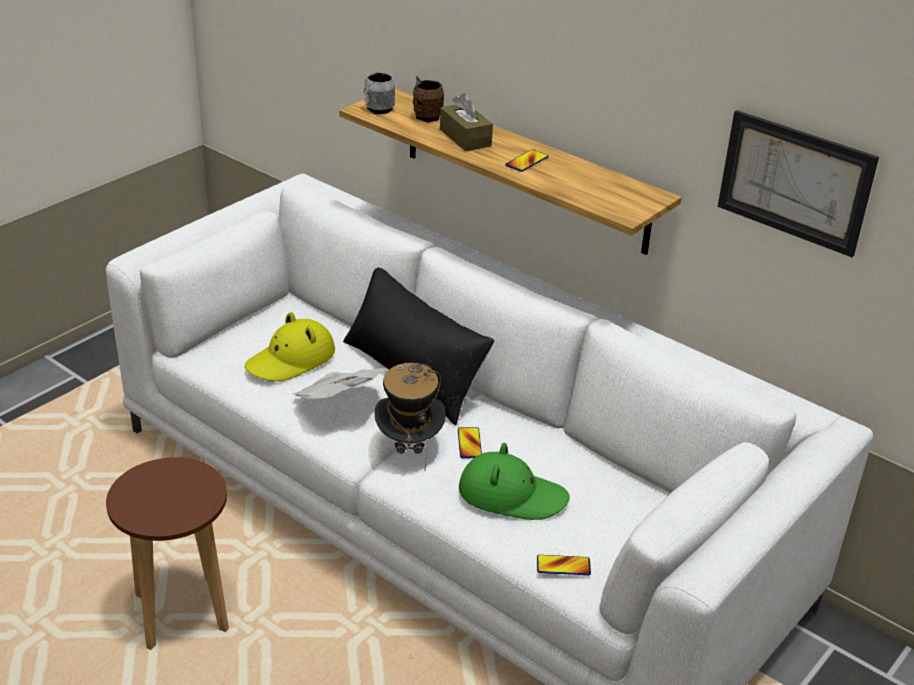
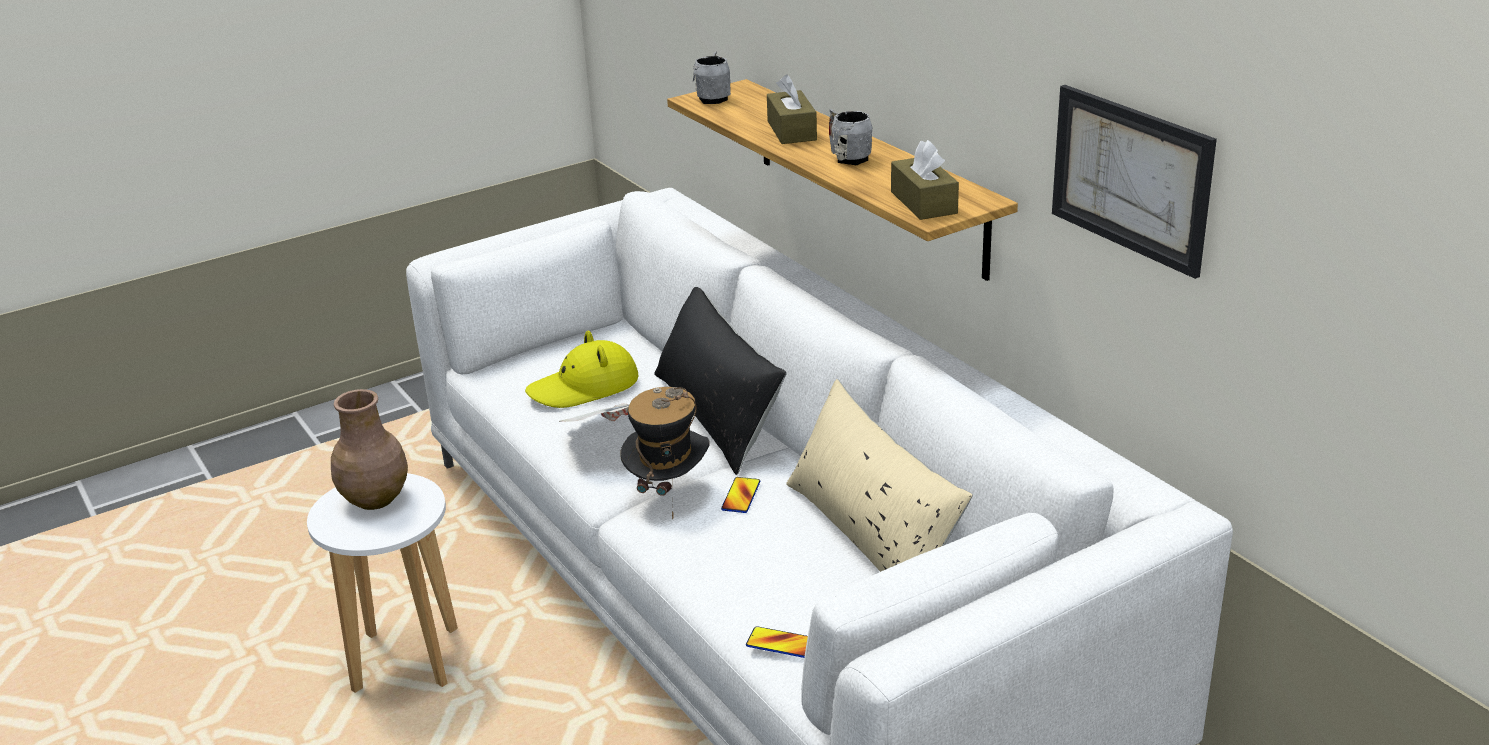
camera: 20 degrees right, 5 degrees down
(160, 486) = (374, 500): none -> brown vase
(181, 612) = (406, 659): brown stool -> white stool
(425, 115) = (762, 107): brown mug -> none
(511, 495) = (760, 557): green hat -> none
(527, 161) = (847, 157): phone -> grey mug
(585, 464) = (872, 535): none -> beige pillow
(612, 201) = (923, 202): none -> brown tissue box

